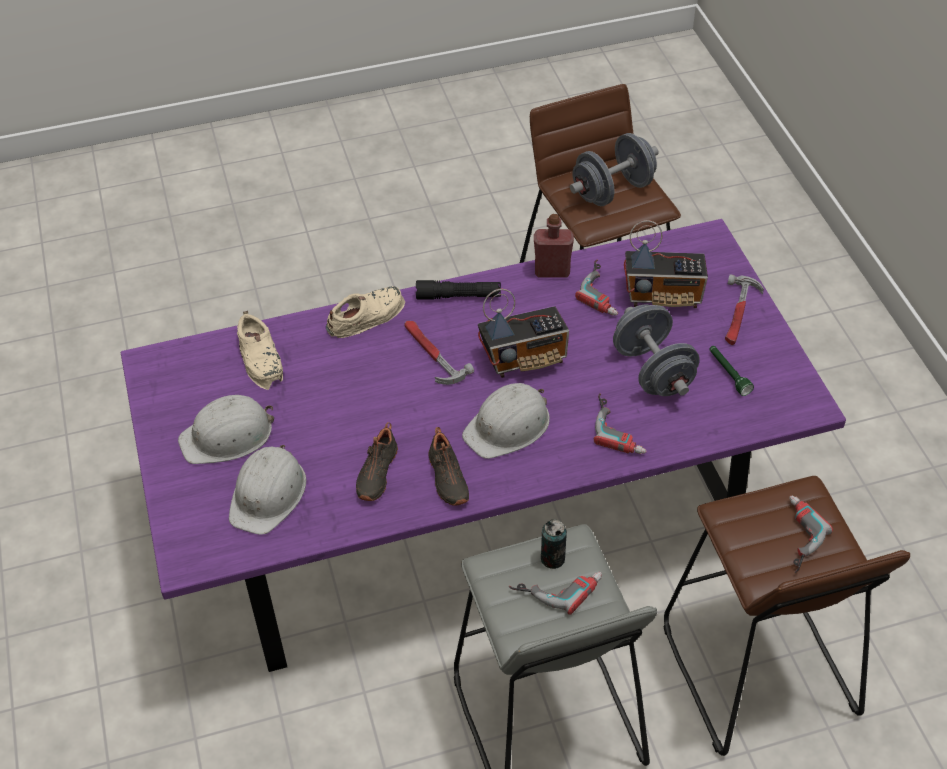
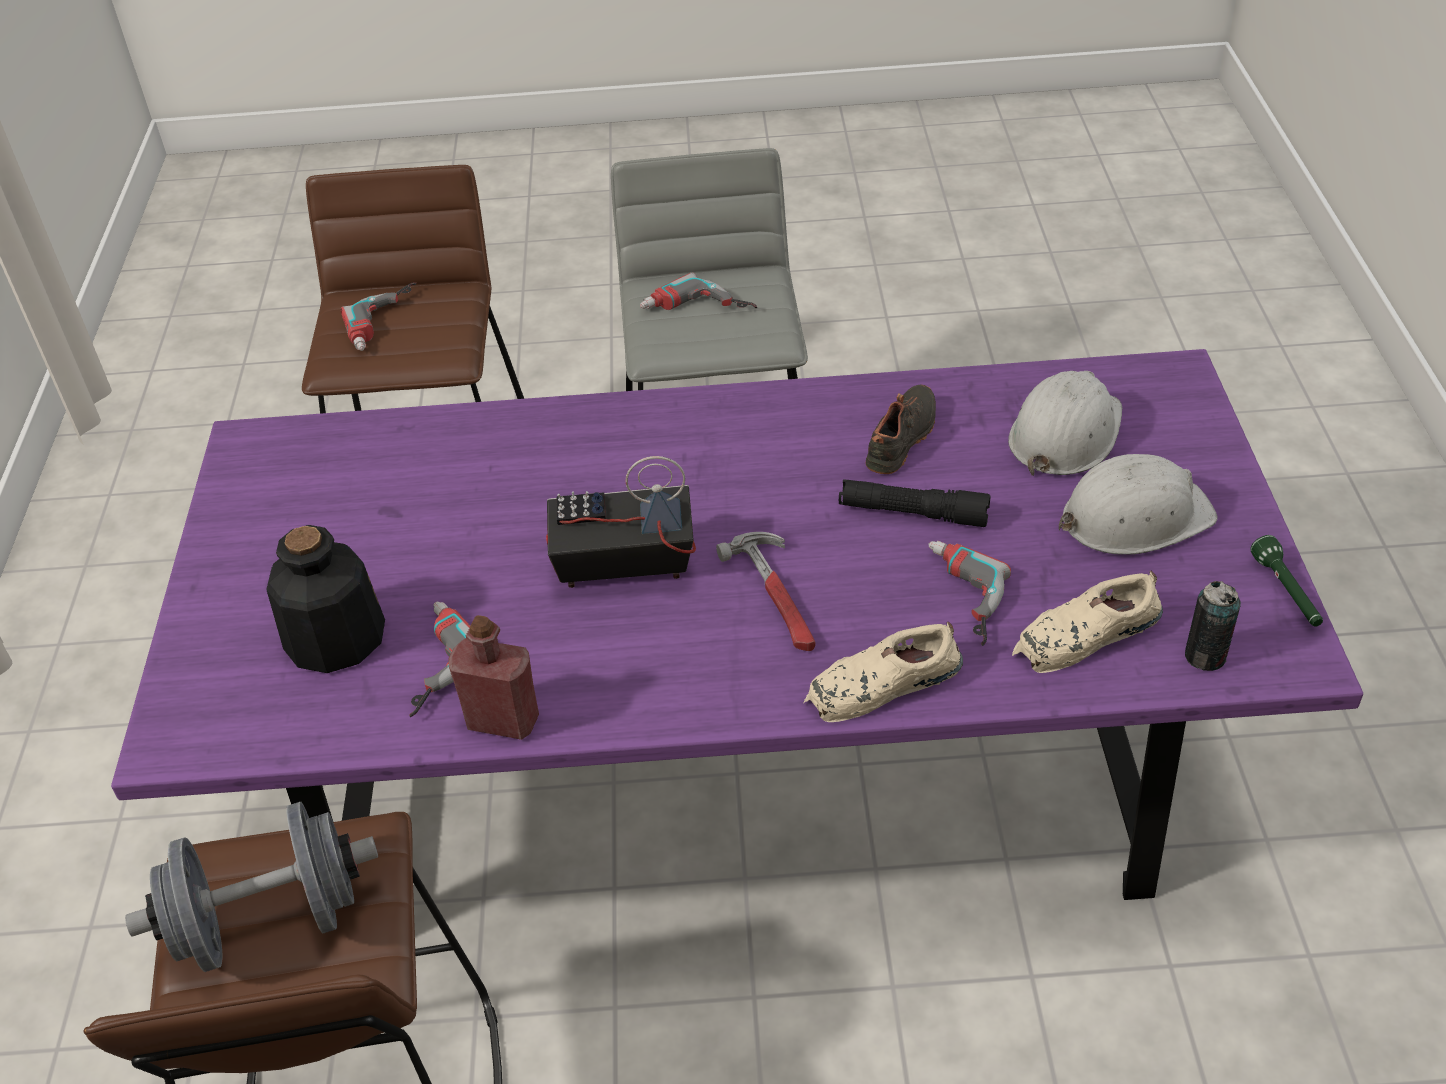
camera: 165 degrees left, 5 degrees down
(261, 358) = (1085, 636): beige shoe -> beige shoe turned 105 degrees counterclockwise
(446, 478) = (802, 420): black shoe -> none
(458, 296) = (698, 698): black flashlight -> black flashlight (913, 513)
(508, 426) = (690, 473): white hard hat -> none
(552, 559) = (691, 335): can -> can (1205, 656)
(621, 428) = (528, 449): power drill -> power drill (956, 597)
(653, 371) = (433, 518): grey dumbbell -> none
(664, 296) = (334, 638): radio -> bottle
(728, 374) = (325, 498): green flashlight -> green flashlight (1286, 592)
(739, 314) = (234, 587): hammer -> none

